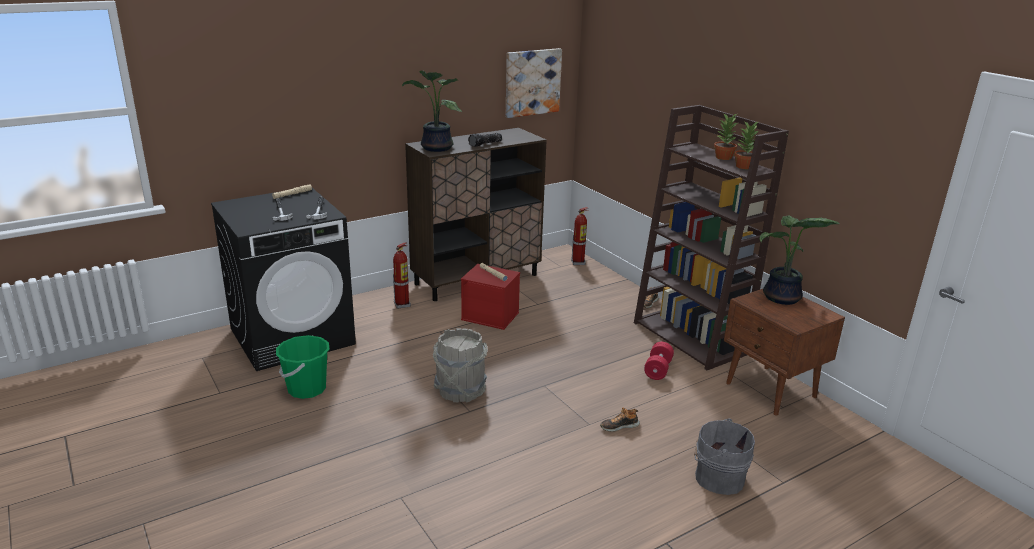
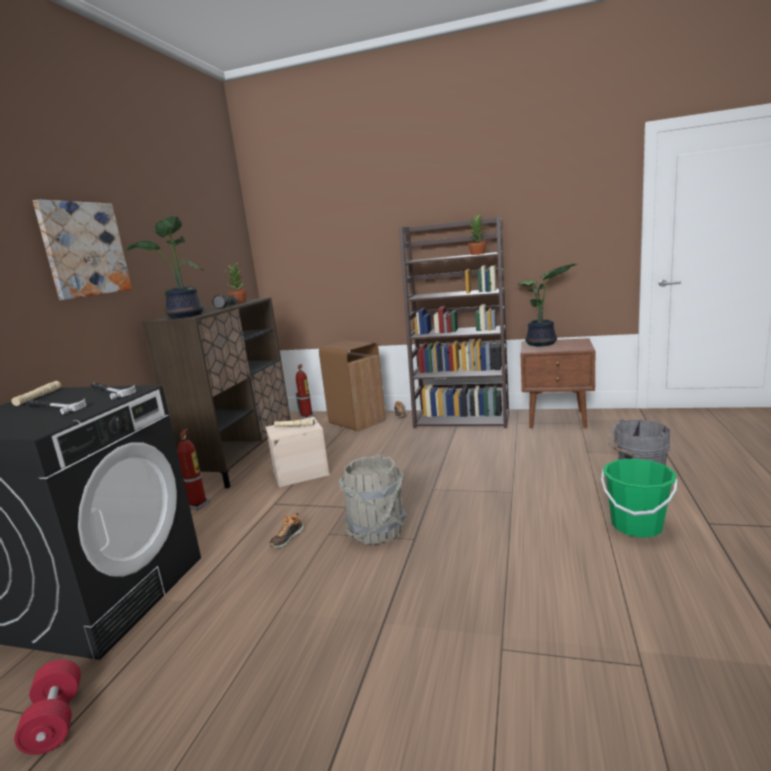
camera: 40 degrees left, 10 degrees down
(307, 389) = (208, 631): green bucket -> green bucket (636, 526)
(491, 316) = (301, 472): red storage box -> beige storage box
(532, 82) = (225, 257): picture -> picture (84, 249)
(604, 290) = (357, 422): none -> brown trash can
(619, 426) = (530, 481): shoe -> shoe (287, 538)
(658, 370) = (481, 441): red dumbbell -> red dumbbell (55, 721)
(724, 157) = (452, 256): potted plant -> potted plant (239, 302)

